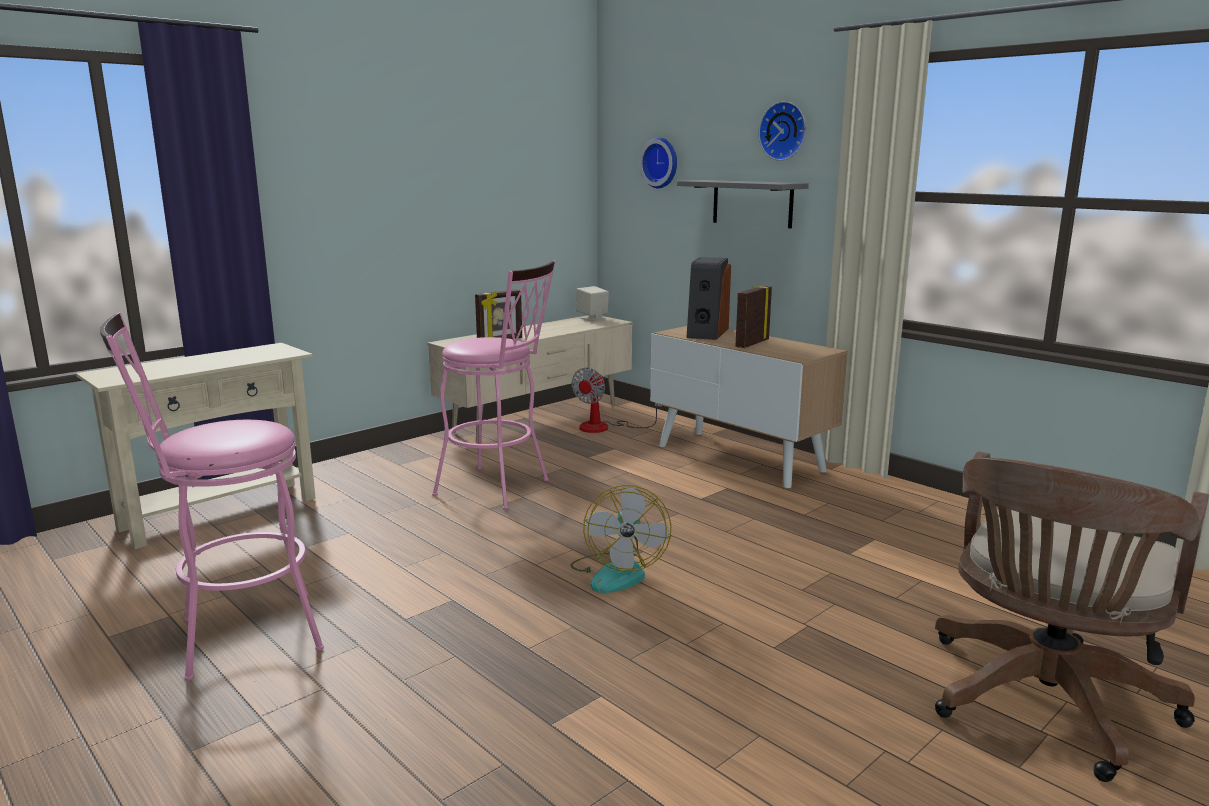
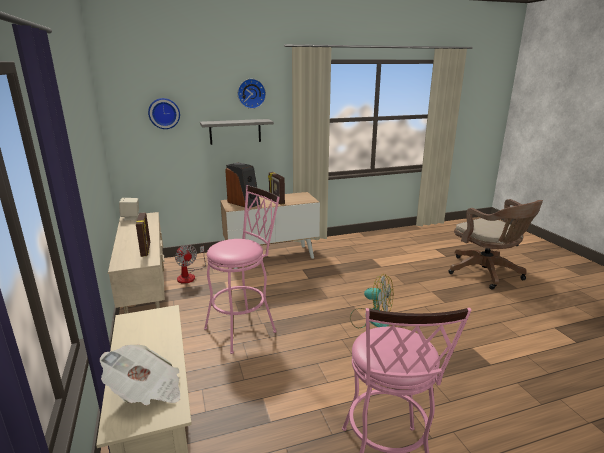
camera: 65 degrees left, 5 degrees up
(145, 370) = (146, 391): none -> newspaper

